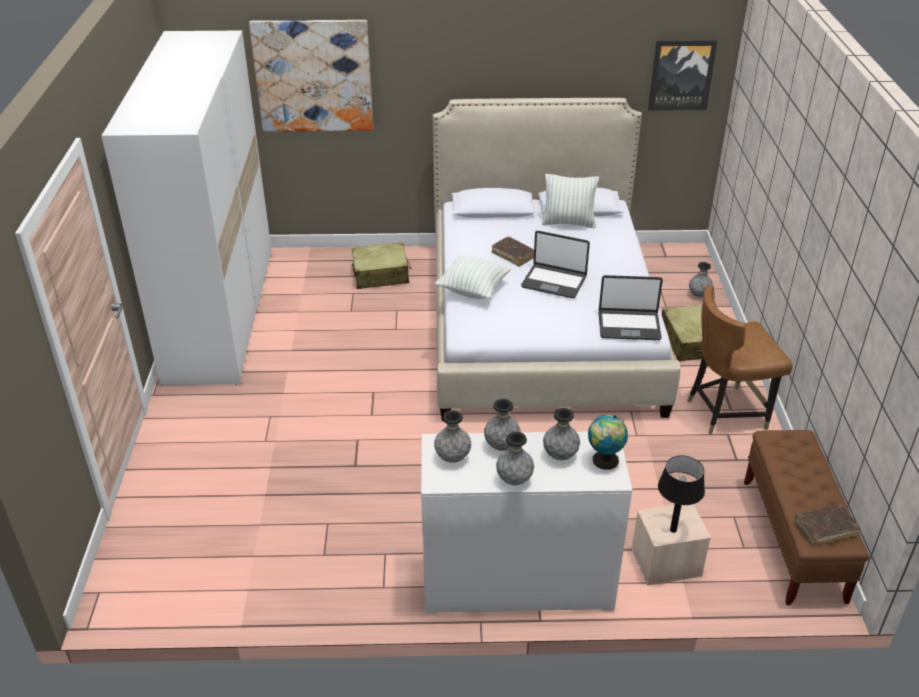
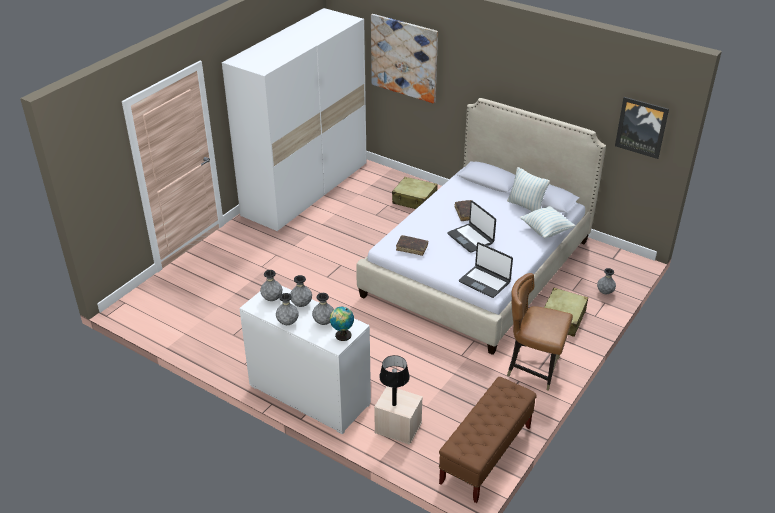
camera: 35 degrees right, 0 degrees up
(473, 290) = (418, 224): pillow -> pillow (546, 231)
(825, 528) = (469, 443): brown book -> brown book (412, 248)

